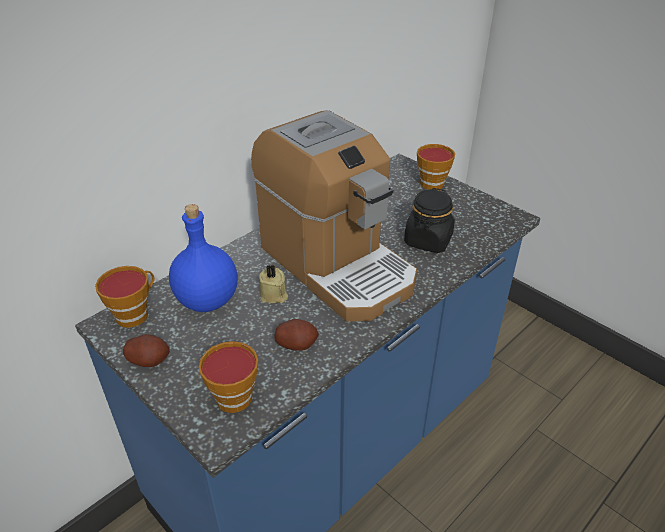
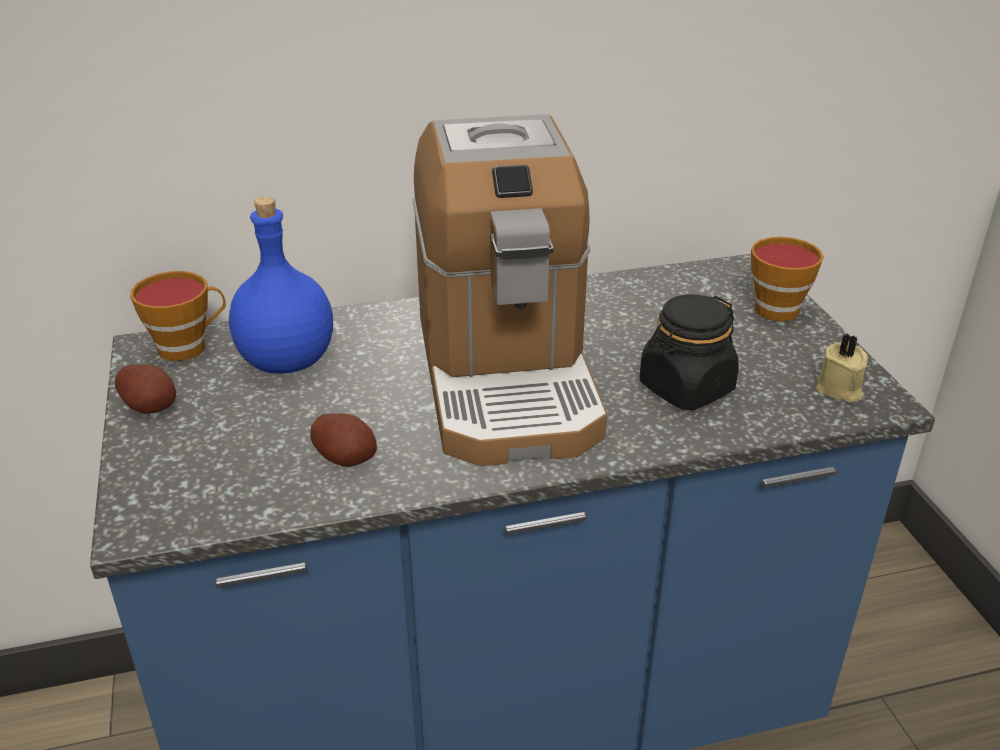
camera: 30 degrees right, 5 degrees down
(231, 395) = (201, 485): cup -> none
(274, 296) = (377, 385): beige candle -> beige candle (839, 390)

